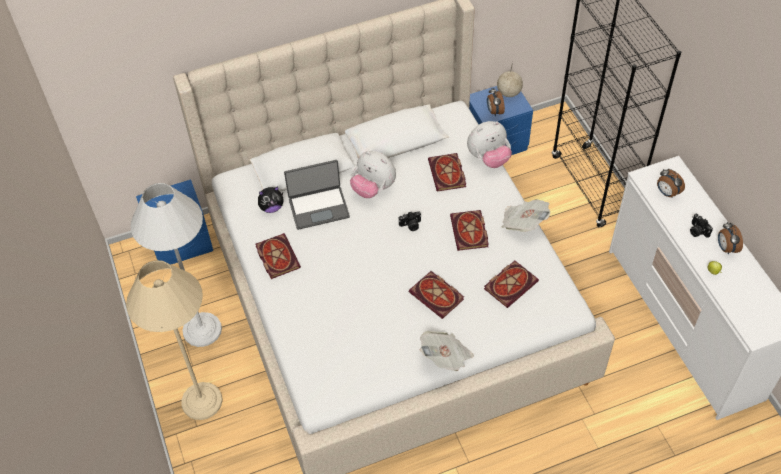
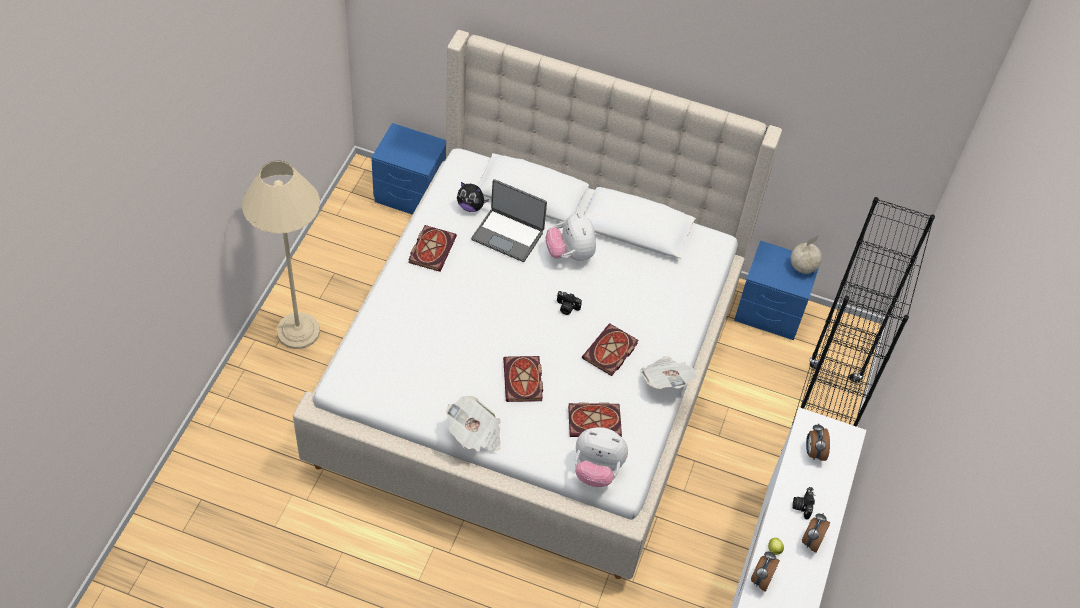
camera: 35 degrees right, 0 degrees up
(202, 329) = (355, 276): white floor lamp -> none
(448, 174) = (647, 290): book -> none
(488, 158) = (699, 304): plush toy -> plush toy (597, 469)
(494, 111) = (770, 273): alarm clock -> alarm clock (760, 579)

